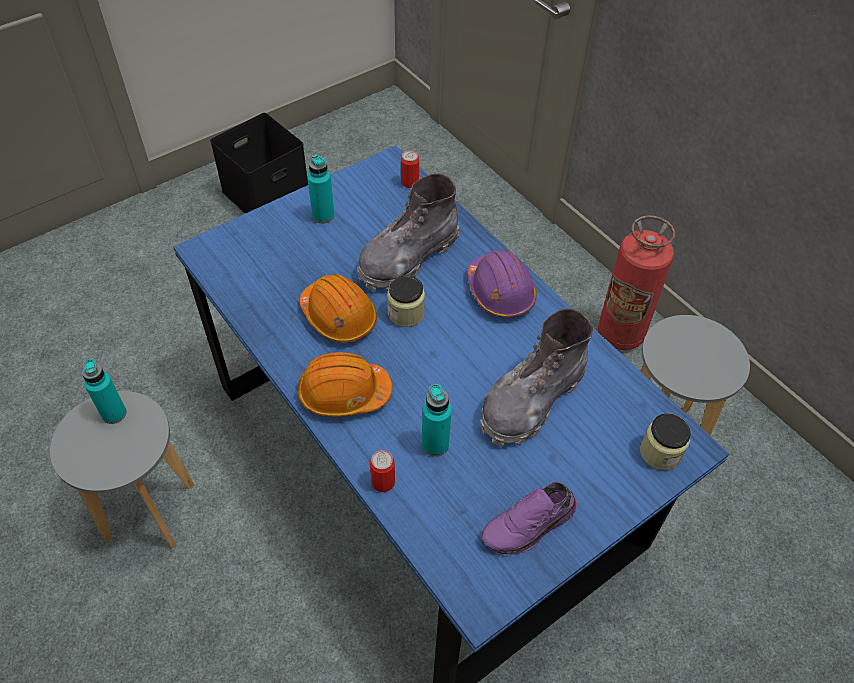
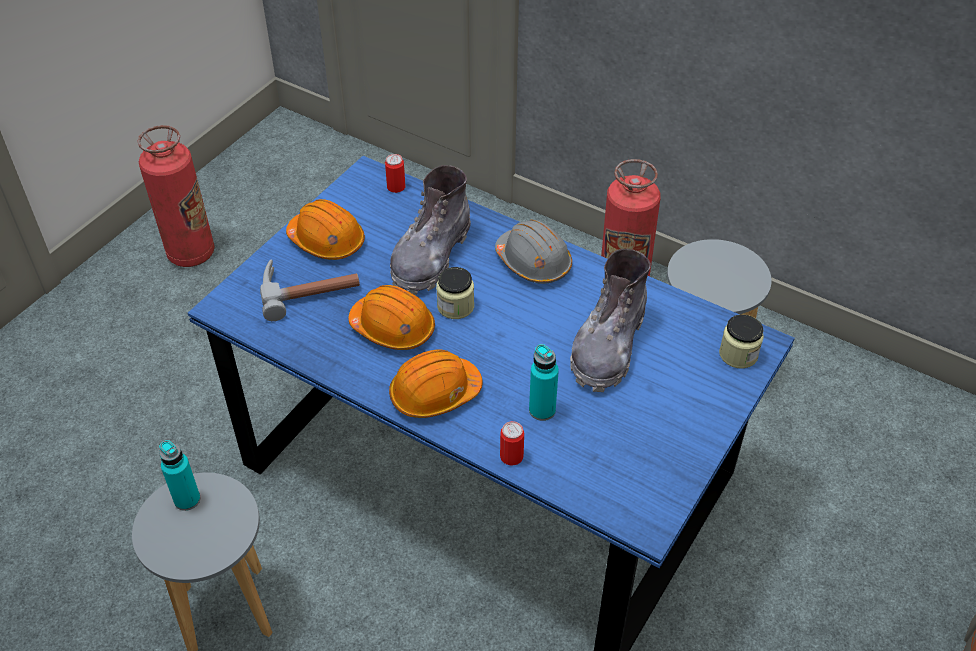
camera: 20 degrees left, 5 degrees down
(266, 191) = (191, 253): black storage box -> fire extinguisher
(285, 256) = (309, 289): none -> hammer
(323, 216) = (327, 241): turquoise bottle -> orange hard hat
(500, 292) = (533, 262): purple hard hat -> grey hard hat
(529, 526) = (658, 449): purple shoe -> none

